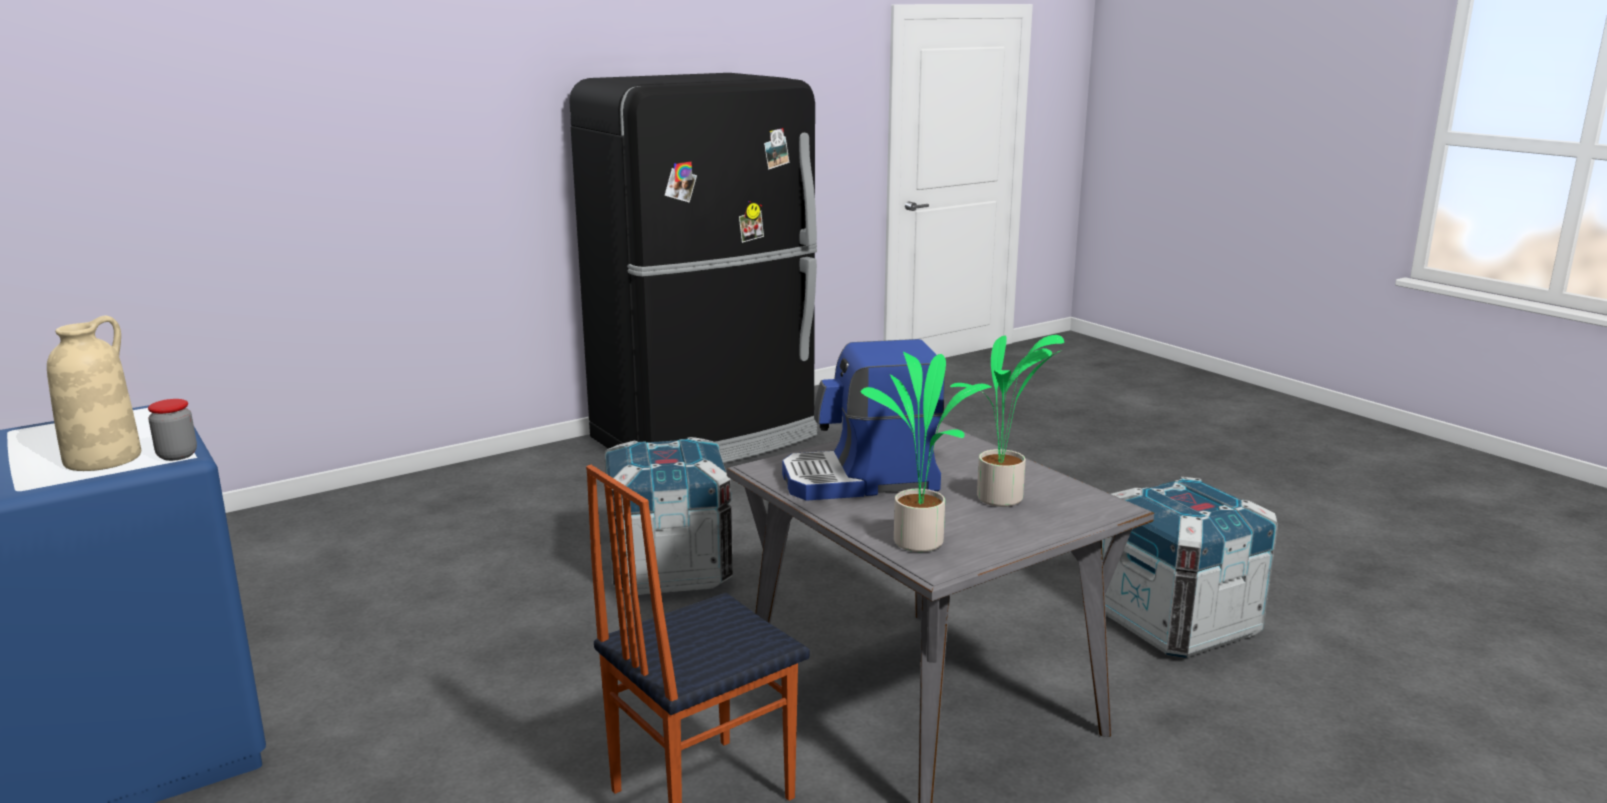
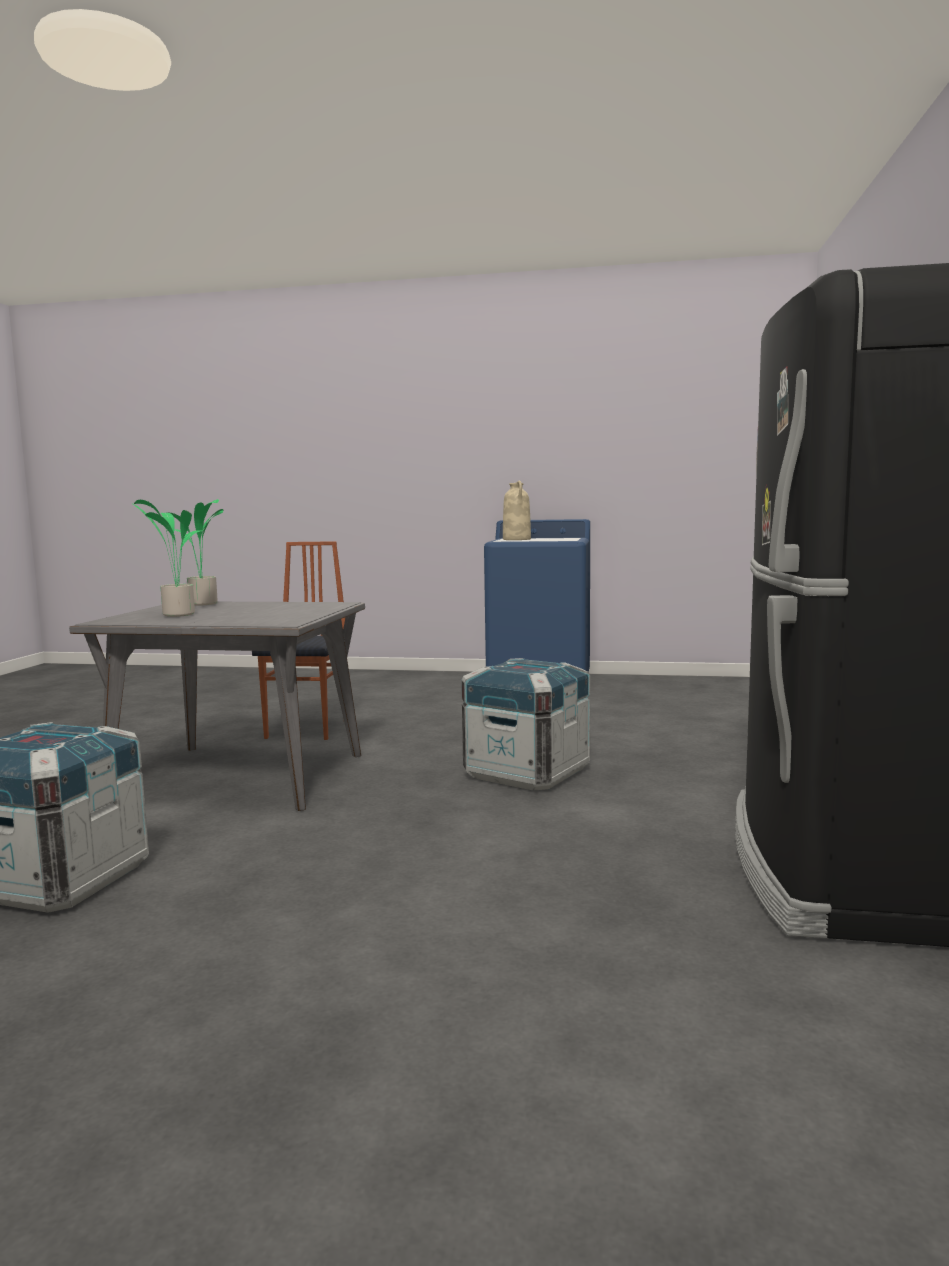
camera: 135 degrees right, 10 degrees down
(177, 455) = (500, 541): jar -> none
(861, 480) = (275, 608): coffee machine -> none

